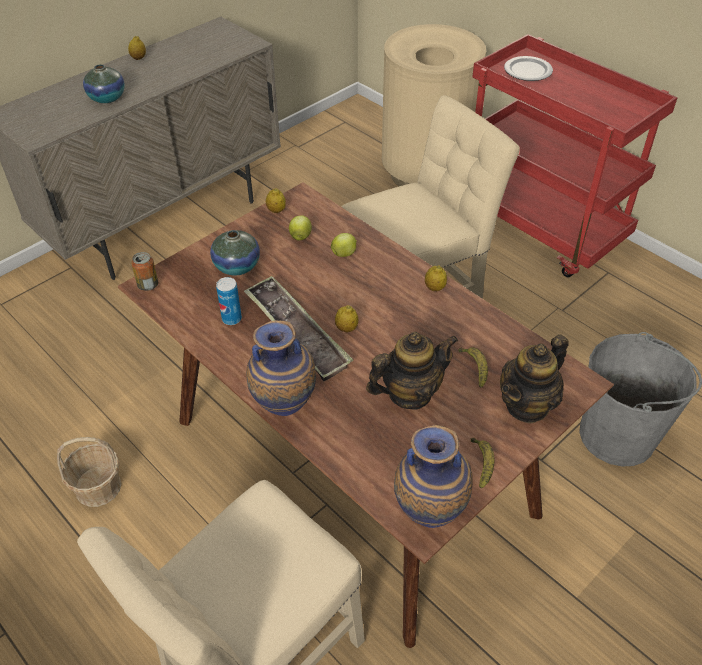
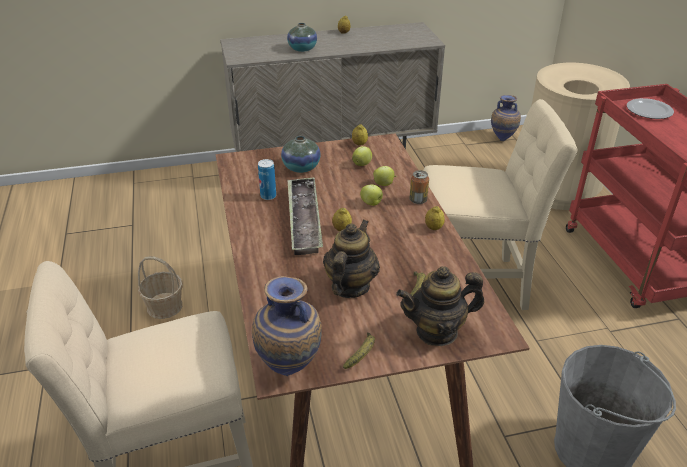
camera: 30 degrees right, 10 degrees down
(148, 285) = (234, 159): can -> can (418, 200)
(285, 407) = (253, 260): vase -> vase (502, 139)
(351, 283) = (372, 203): none -> apple
(409, 393) = (350, 286): teapot -> teapot turned 75 degrees counterclockwise

